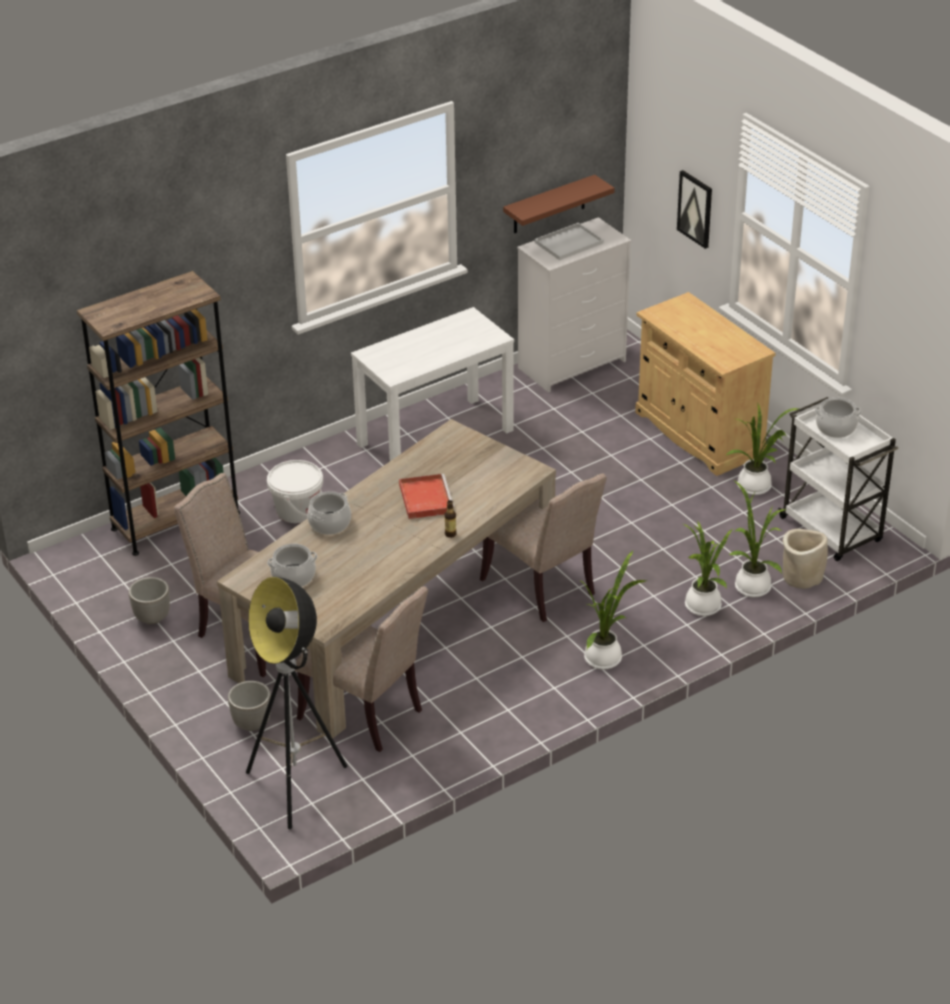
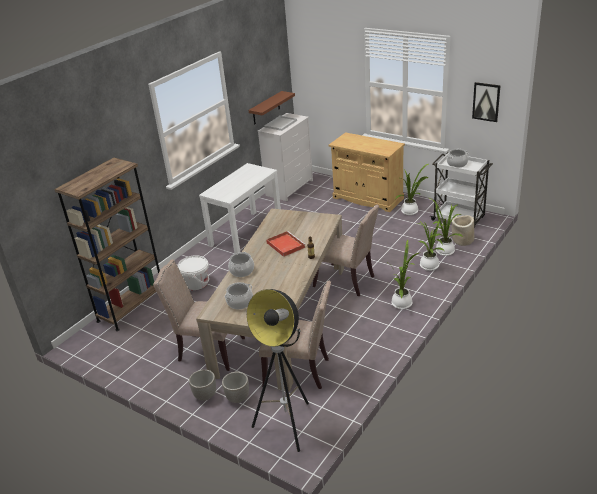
camera: 20 degrees left, 5 degrees down
(152, 618) = (145, 360): planter -> planter (205, 396)
(695, 208) = (339, 91): picture -> picture (486, 101)

